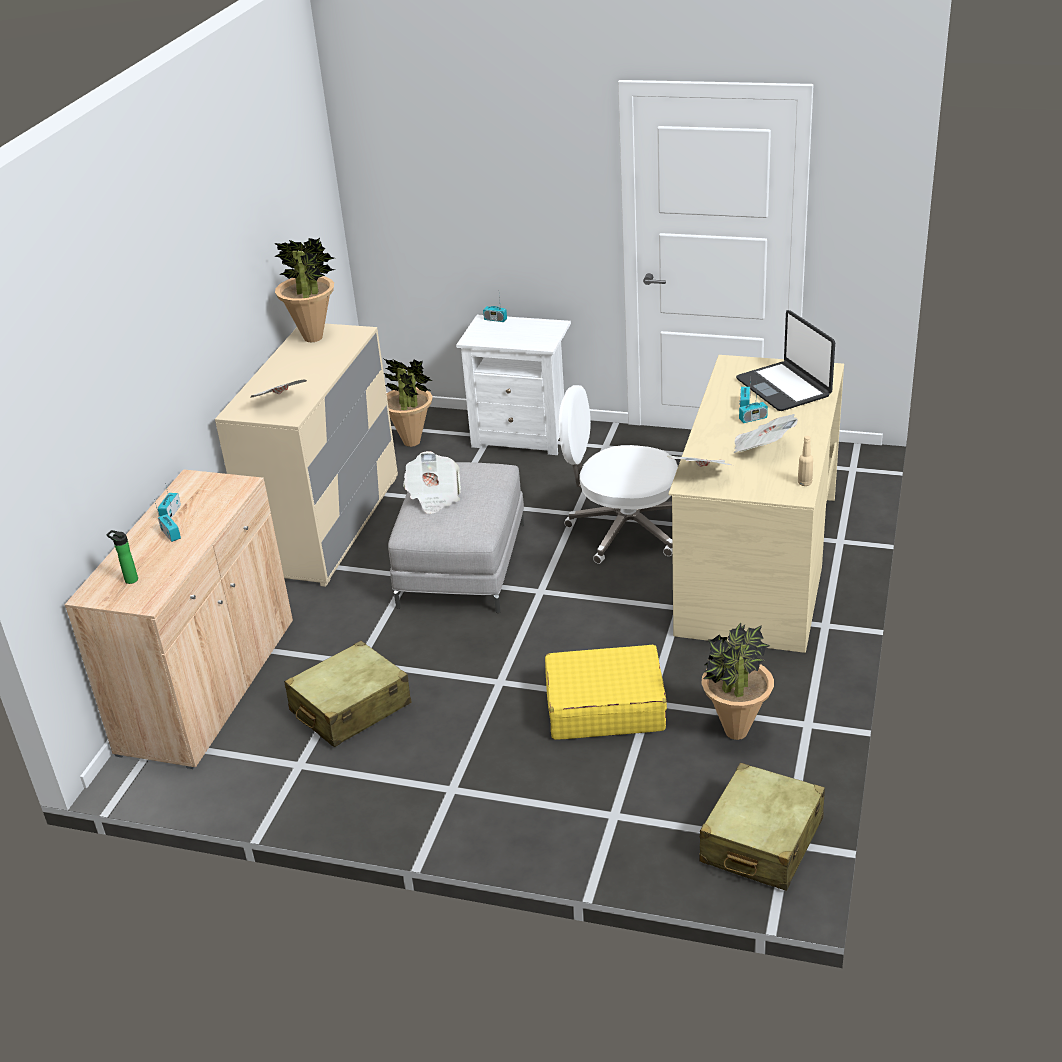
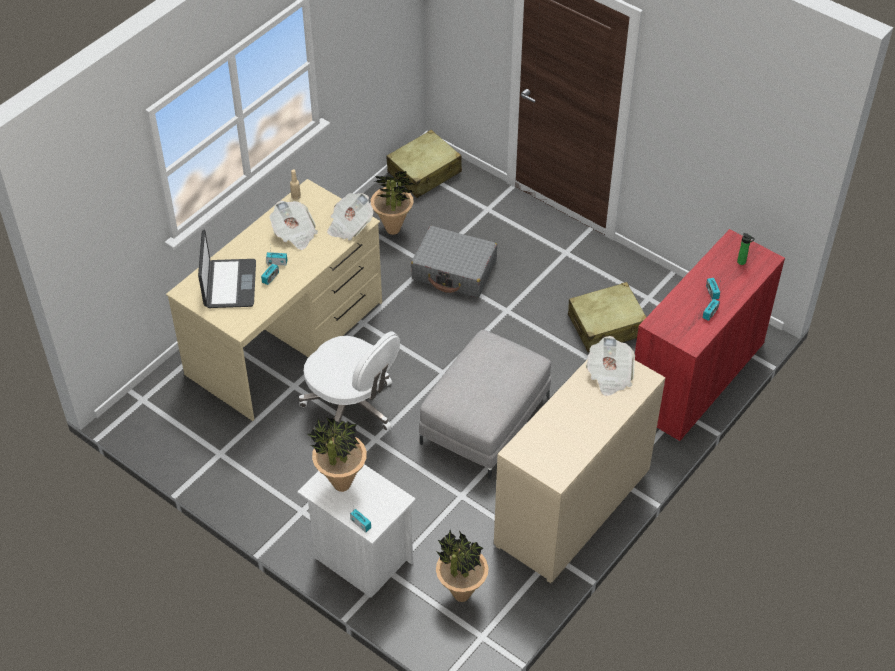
camera: 160 degrees left, 15 degrees up
(209, 686) = (695, 377): beige cabinet -> red cabinet
(313, 338) = (557, 459): potted plant -> potted plant (341, 484)
(434, 496) = (502, 381): newspaper -> none
(604, 707) = (454, 270): yellow suitcase -> grey suitcase

